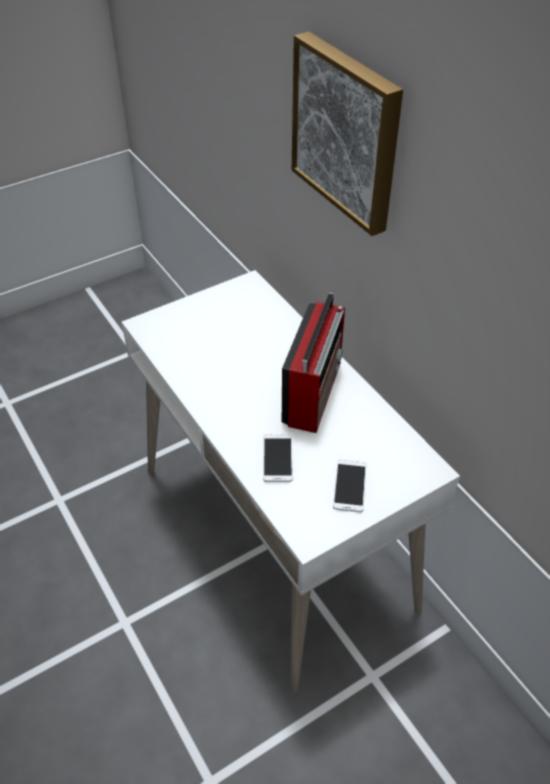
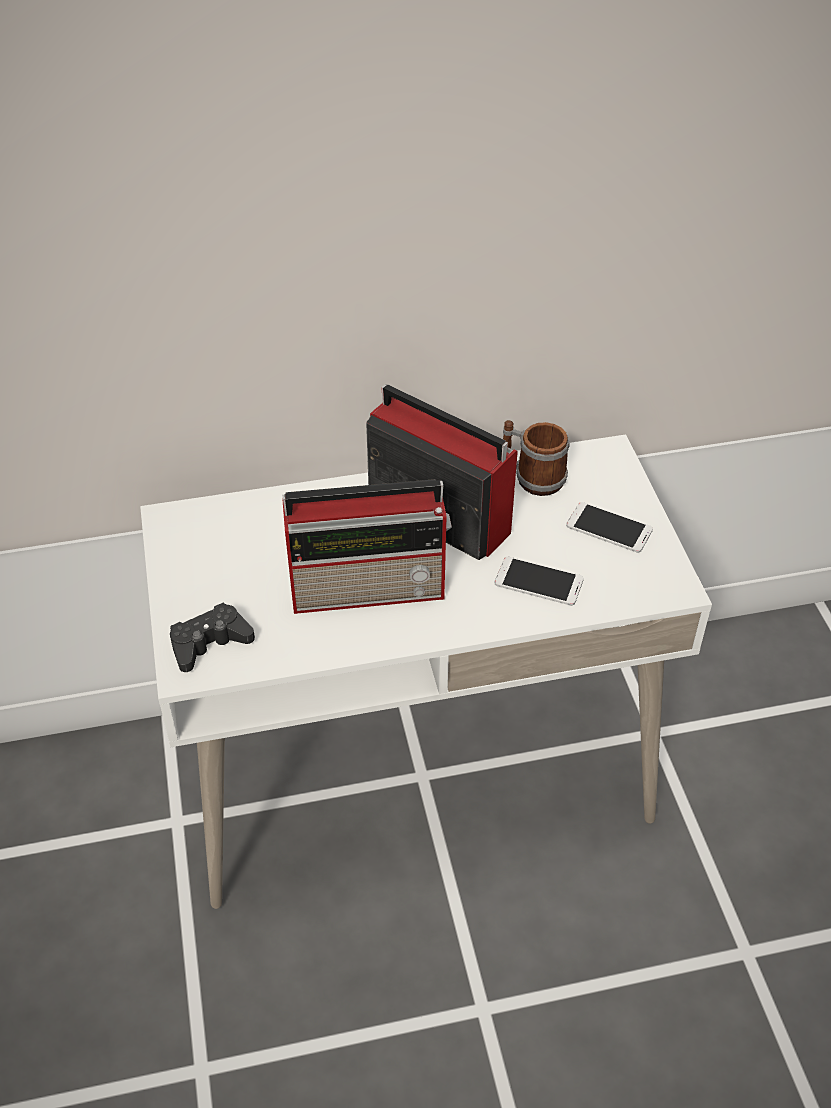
camera: 70 degrees left, 0 degrees up
(165, 327) = (209, 643): none -> black game controller
(235, 379) = (371, 587): none -> radio
(348, 132) = (308, 174): picture -> none
(377, 431) = (531, 477): none -> mug

